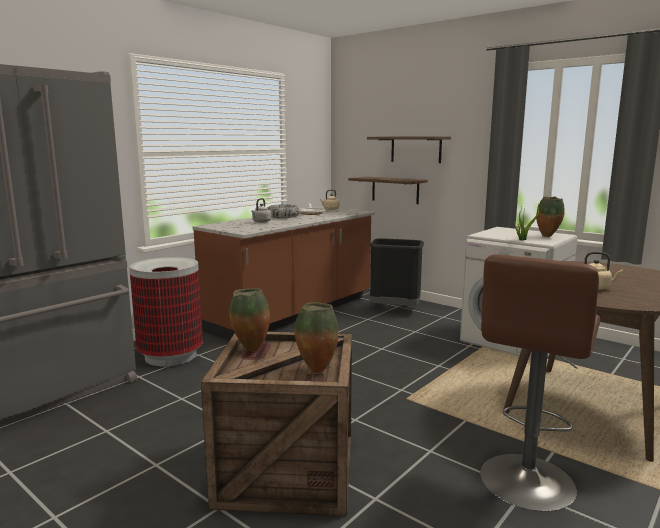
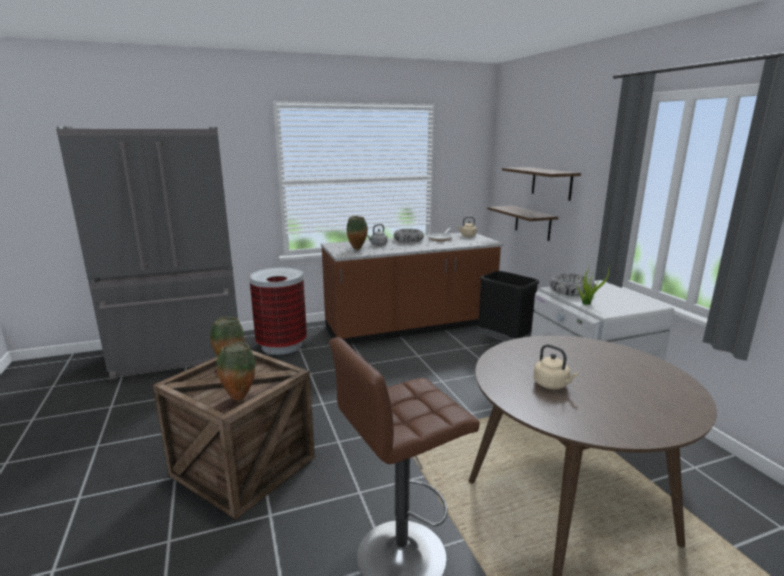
camera: 30 degrees right, 5 degrees up
(494, 234) = (571, 291): none -> bowl
(548, 236) = (628, 304): vase -> vase (357, 249)

